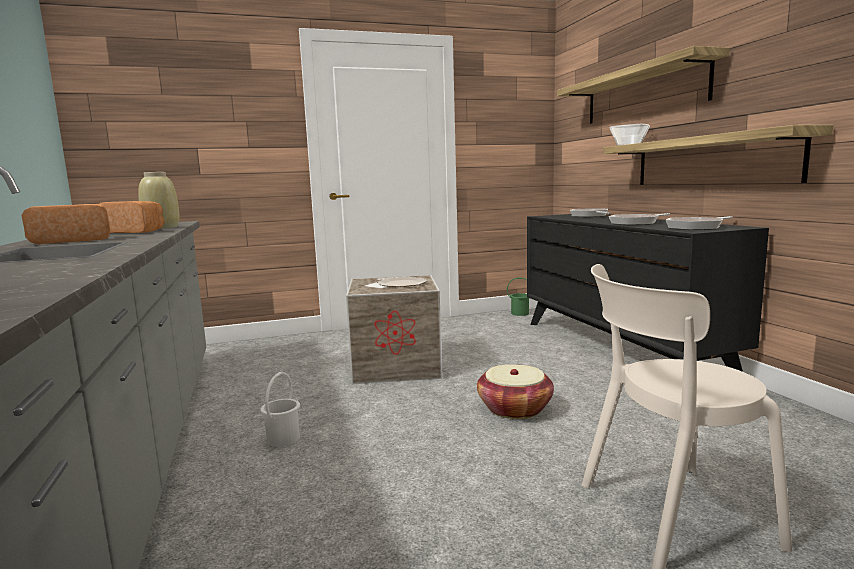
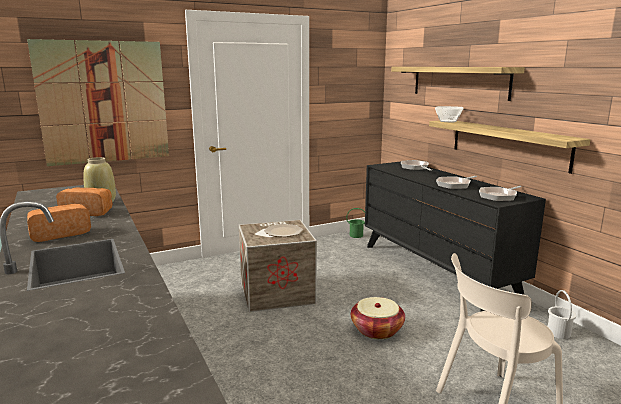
camera: 10 degrees left, 5 degrees up
(203, 136) = (104, 102): none -> picture
(284, 438) = (217, 366): white bucket -> white bucket (559, 333)

